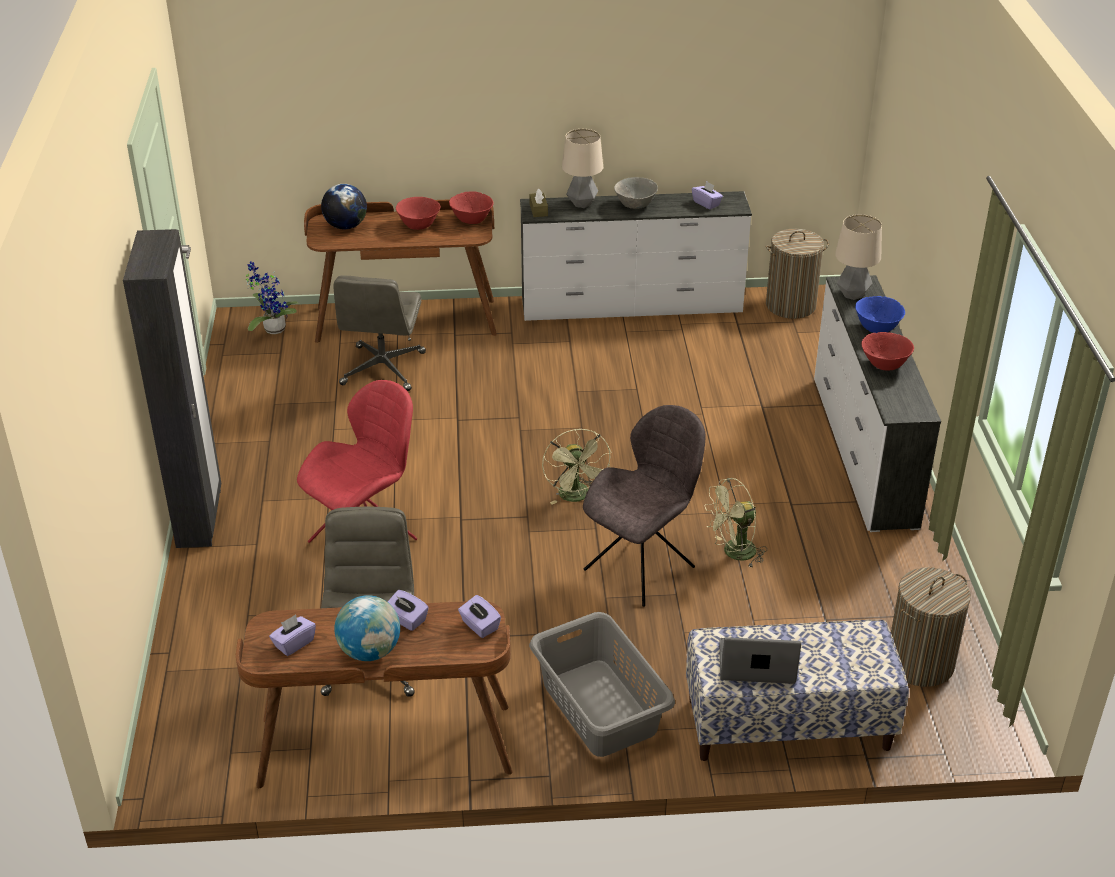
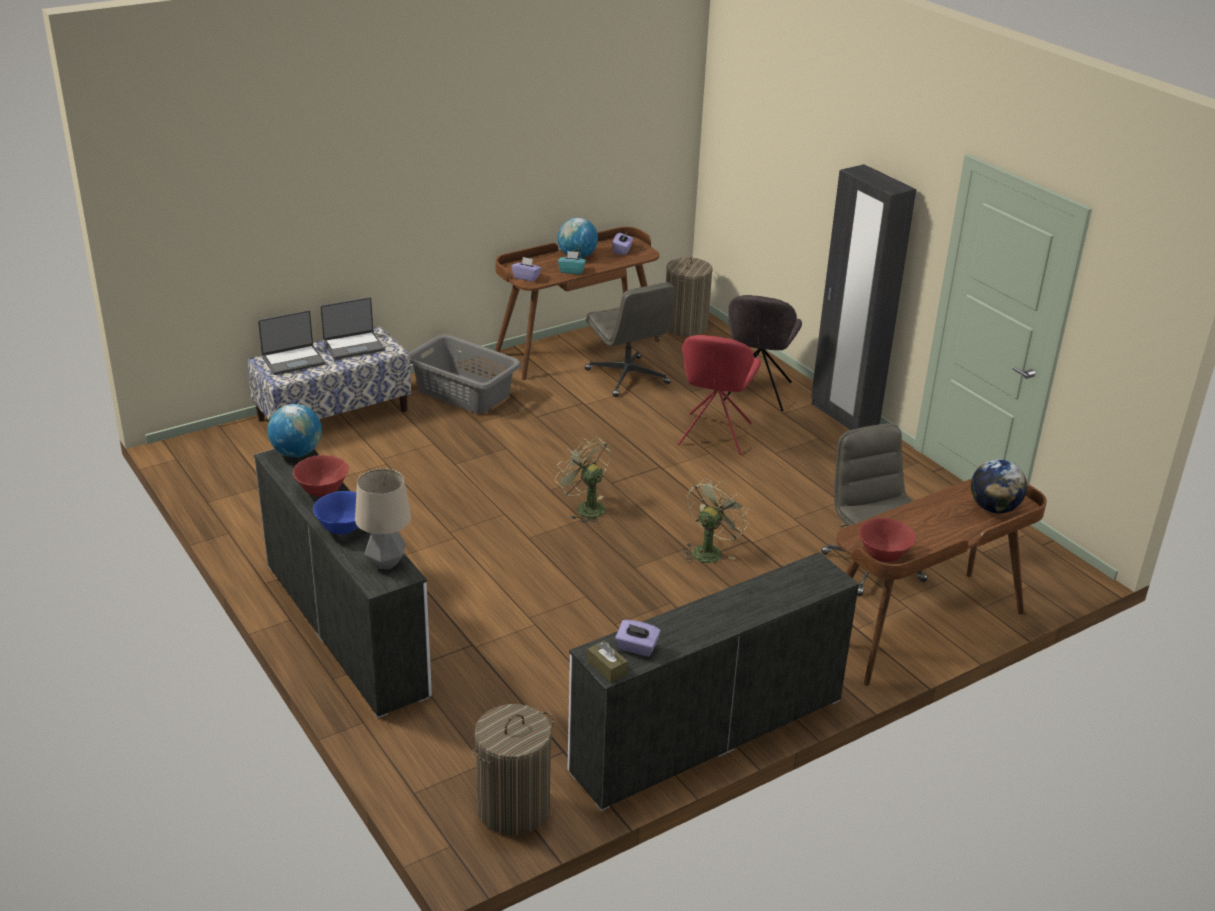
camera: 150 degrees right, 5 degrees down
(272, 328) = (1027, 574): potted plant -> none
(406, 620) = (572, 271): purple tissue box -> turquoise tissue box
(418, 225) = (927, 531): red bowl -> none
(538, 210) = (820, 573): brown tissue box -> brown tissue box (607, 668)
(582, 204) = (782, 598): table lamp -> none
(635, 206) = (718, 615): grey bowl -> none
(642, 566) = (493, 474): grey chair -> grey chair (756, 394)
(733, 553) = (425, 502): green fan -> green fan (709, 550)
(846, 661) = (293, 360): none -> laptop
(897, 410) = (297, 452): none -> globe
(920, 663) = (247, 470): laundry basket -> laundry basket (685, 326)

